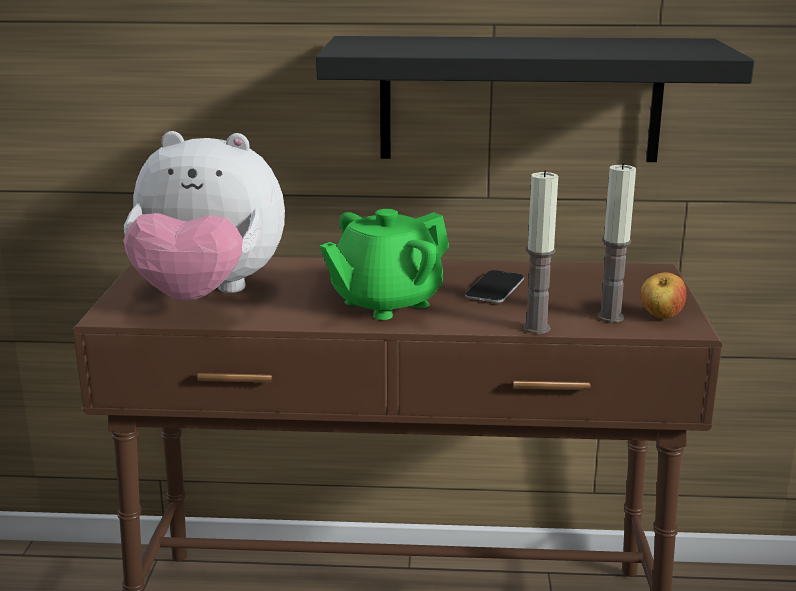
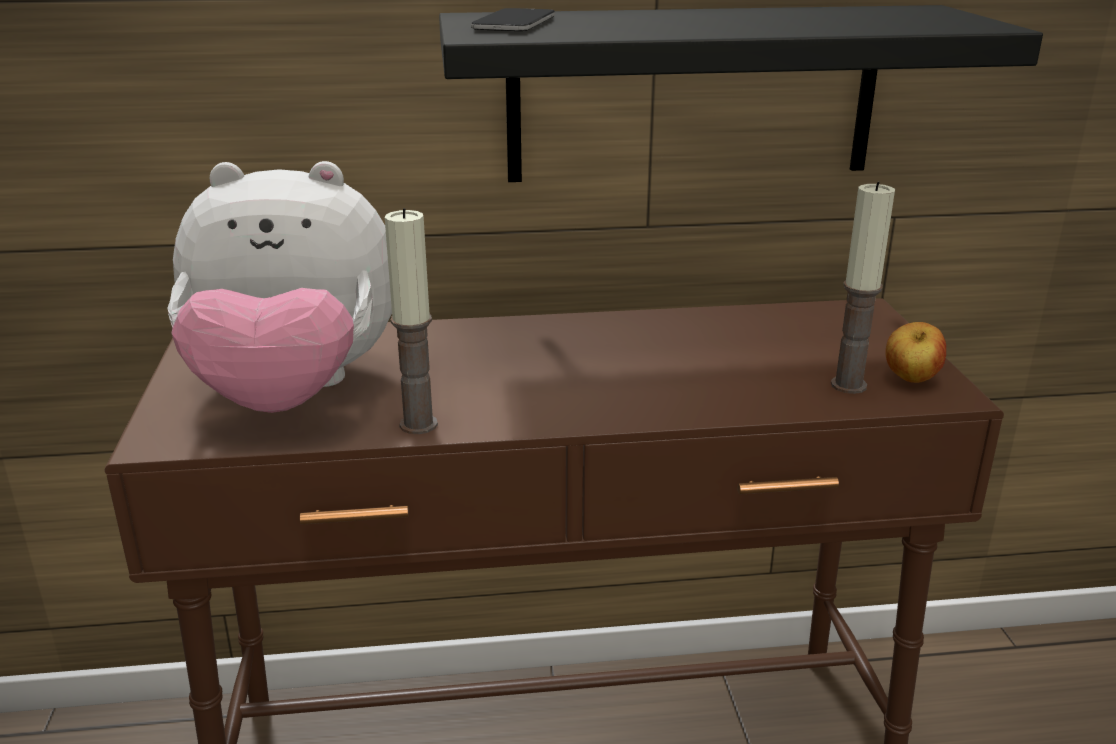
camera: 10 degrees left, 5 degrees up
(385, 303) = (548, 387): green teapot -> none
(495, 288) = (682, 352): phone -> phone (514, 23)
(536, 328) = (764, 411): candle -> candle (418, 424)

